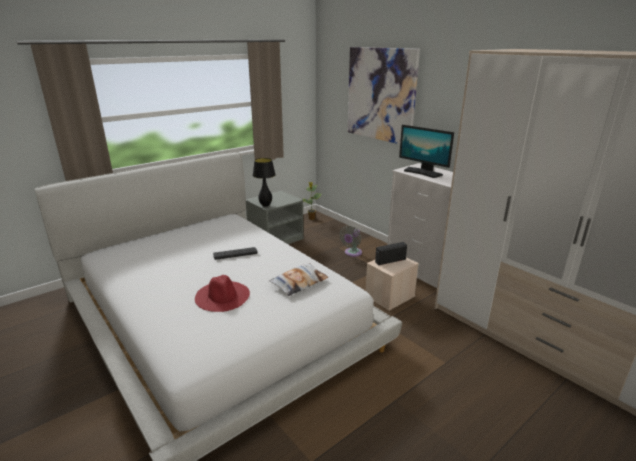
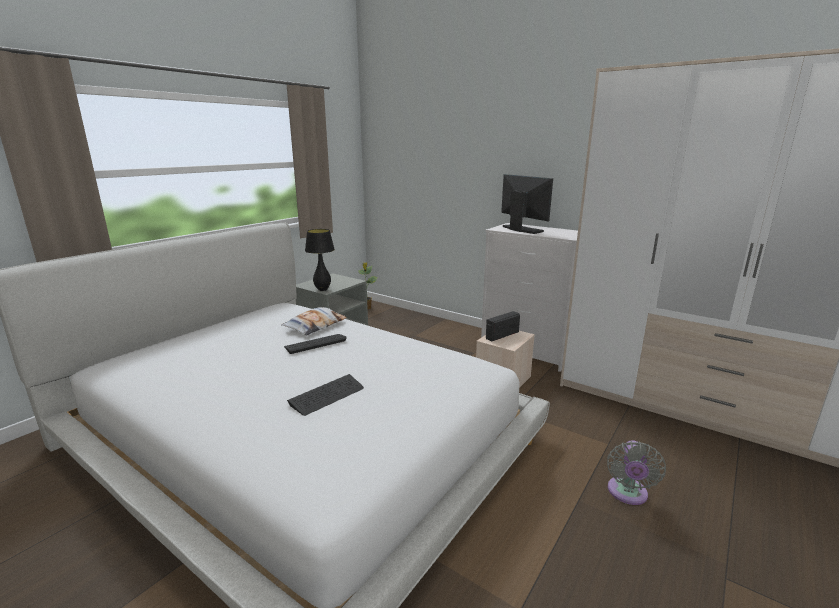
camera: 15 degrees left, 5 degrees down
(222, 295) = (327, 396): red hat -> keyboard
(299, 282) = (422, 367): pillow -> pillow (315, 325)
(352, 253) = (434, 339): grey fan -> grey fan (627, 494)
(381, 95) = (452, 149): picture -> none
(423, 172) = (521, 229): monitor -> monitor turned 150 degrees counterclockwise

